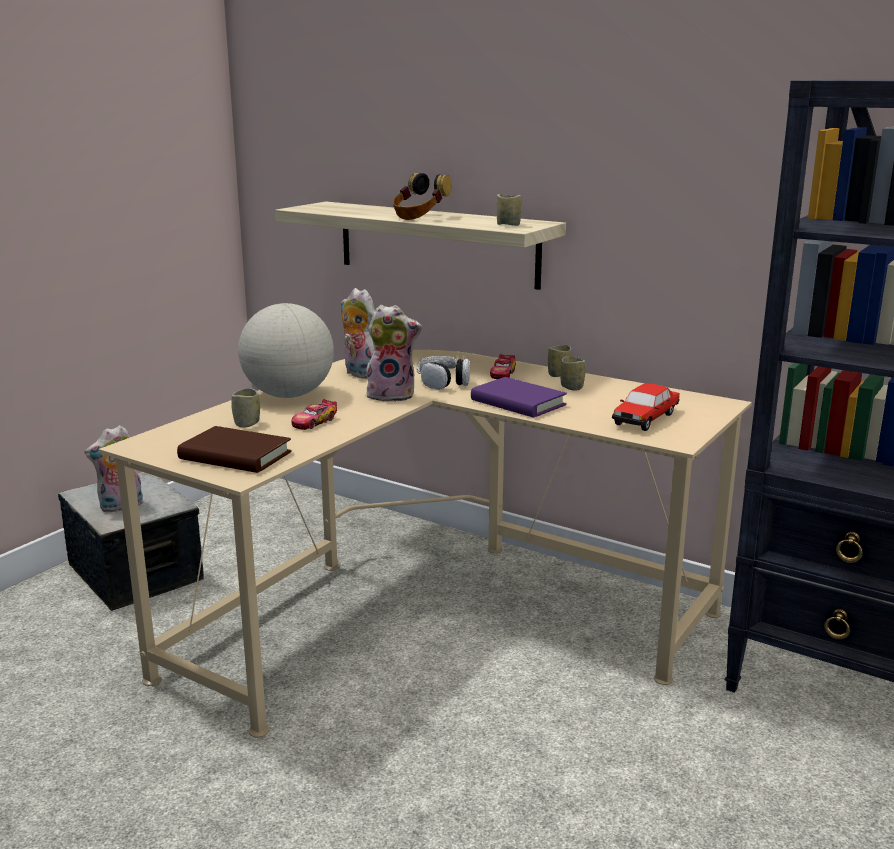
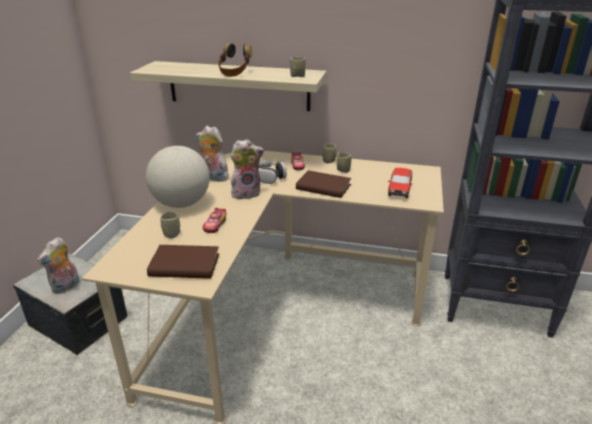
camera: 20 degrees left, 10 degrees up
(518, 402) = (323, 187): purple book -> brown book

